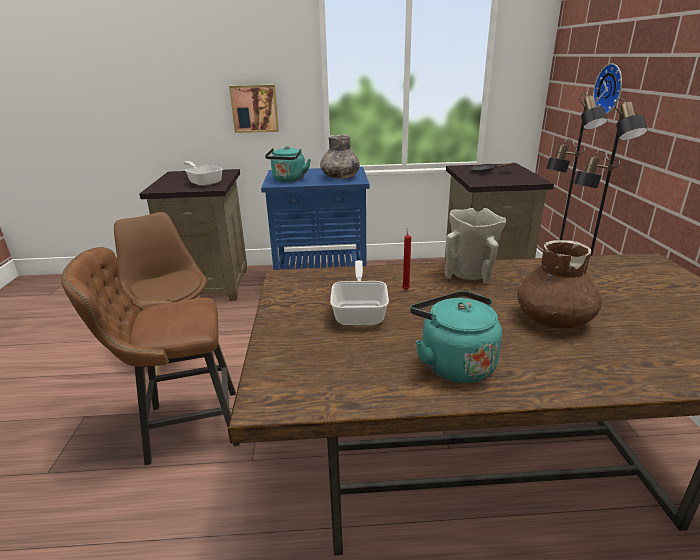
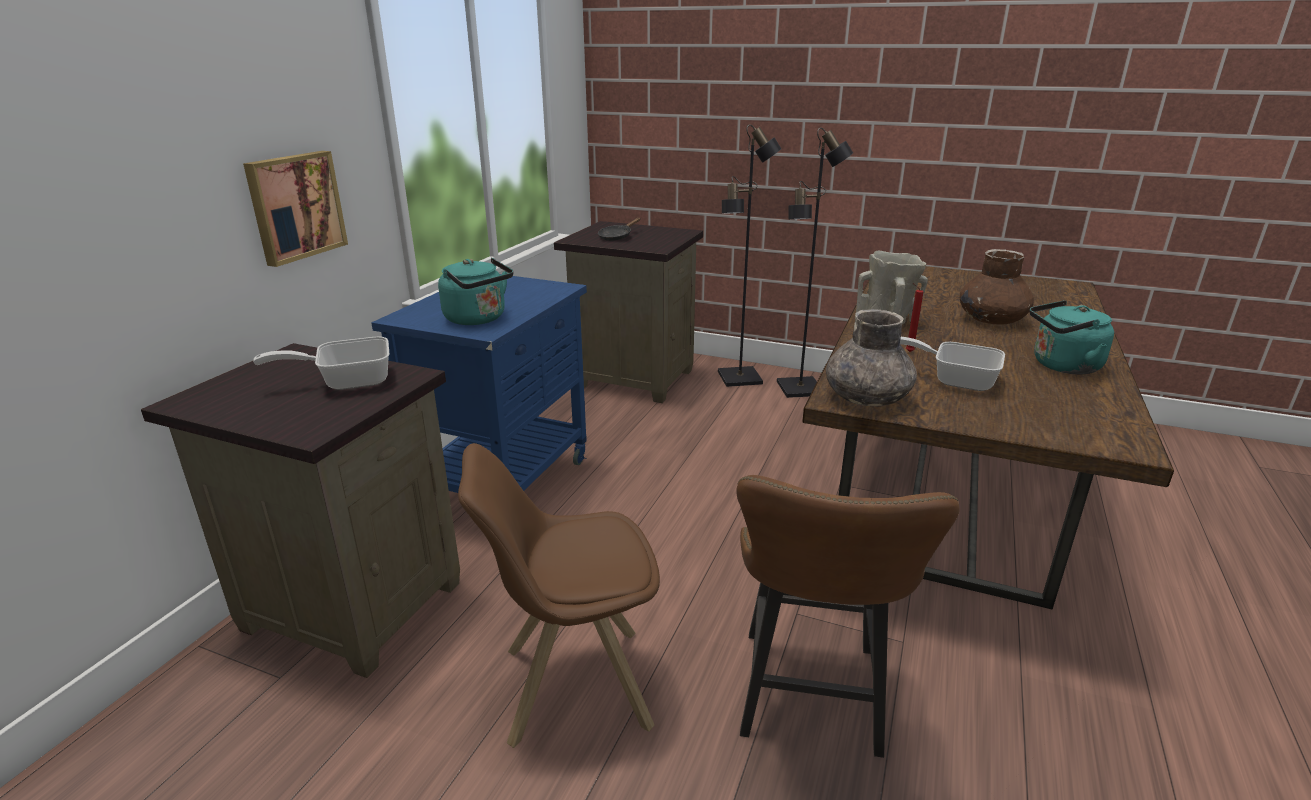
camera: 65 degrees left, 0 degrees up
(340, 177) = (524, 291): grey vase -> grey vase (867, 399)
(610, 89) = (725, 118): wall clock -> none

